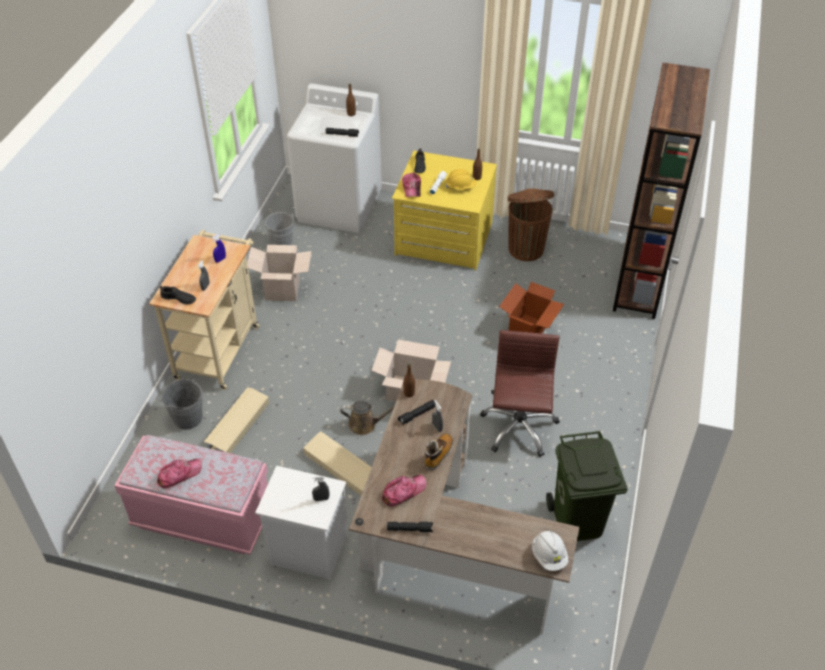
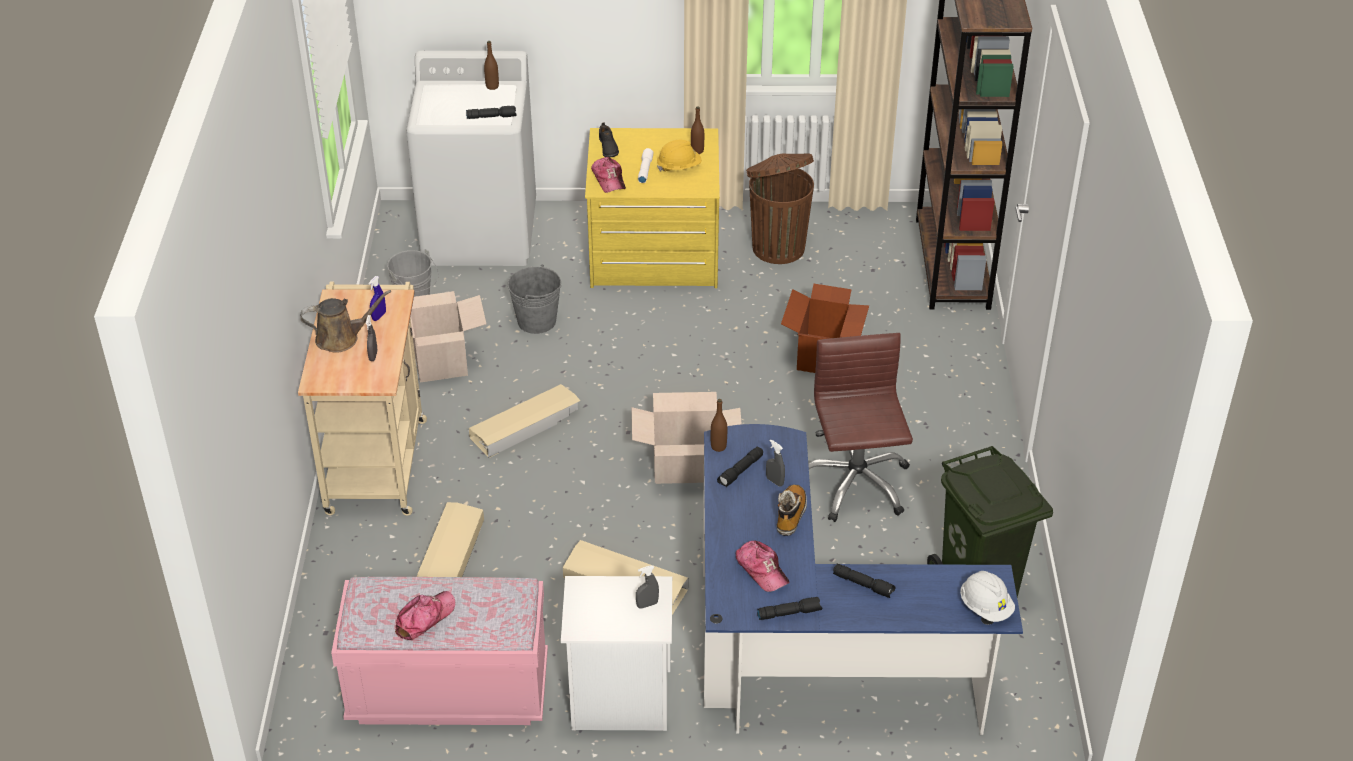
camera: 15 degrees left, 5 degrees down
(178, 299) = (340, 379): black shoe -> none
(188, 418) = (369, 564): grey bucket -> grey bucket (537, 321)
(319, 342) = (526, 425): none -> beige storage box
(365, 424) = (637, 522): brown watering can -> brown watering can (341, 338)
(403, 492) = (761, 570): cap -> cap turned 105 degrees clockwise
(441, 543) = (804, 651): brown desk -> blue desk
(469, 519) = (863, 584): none -> black flashlight

